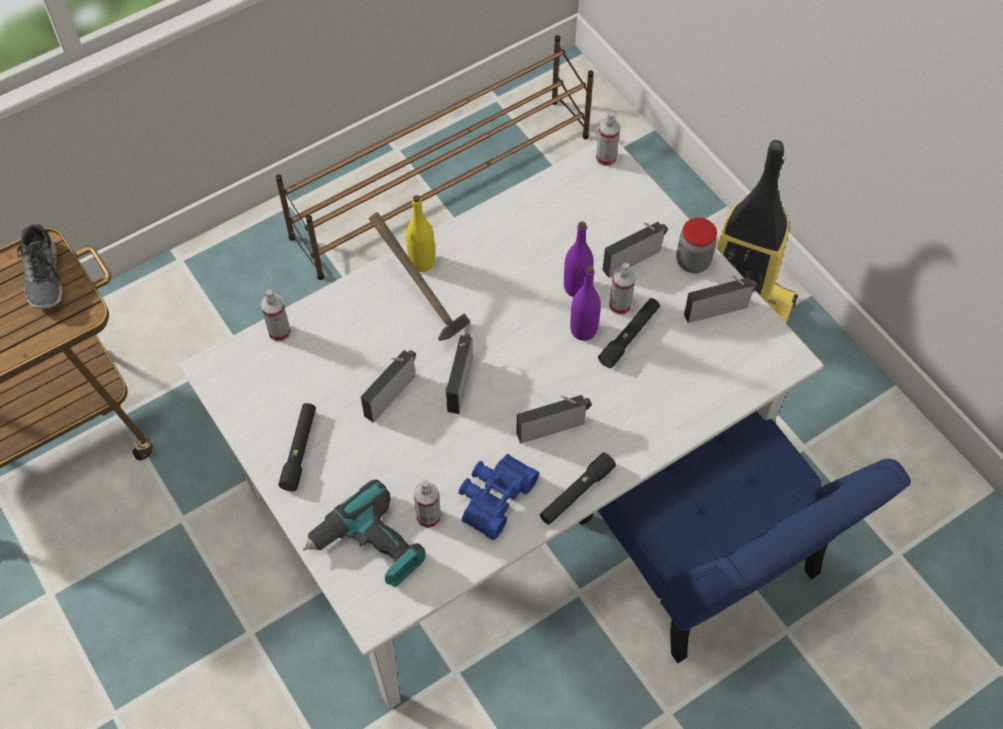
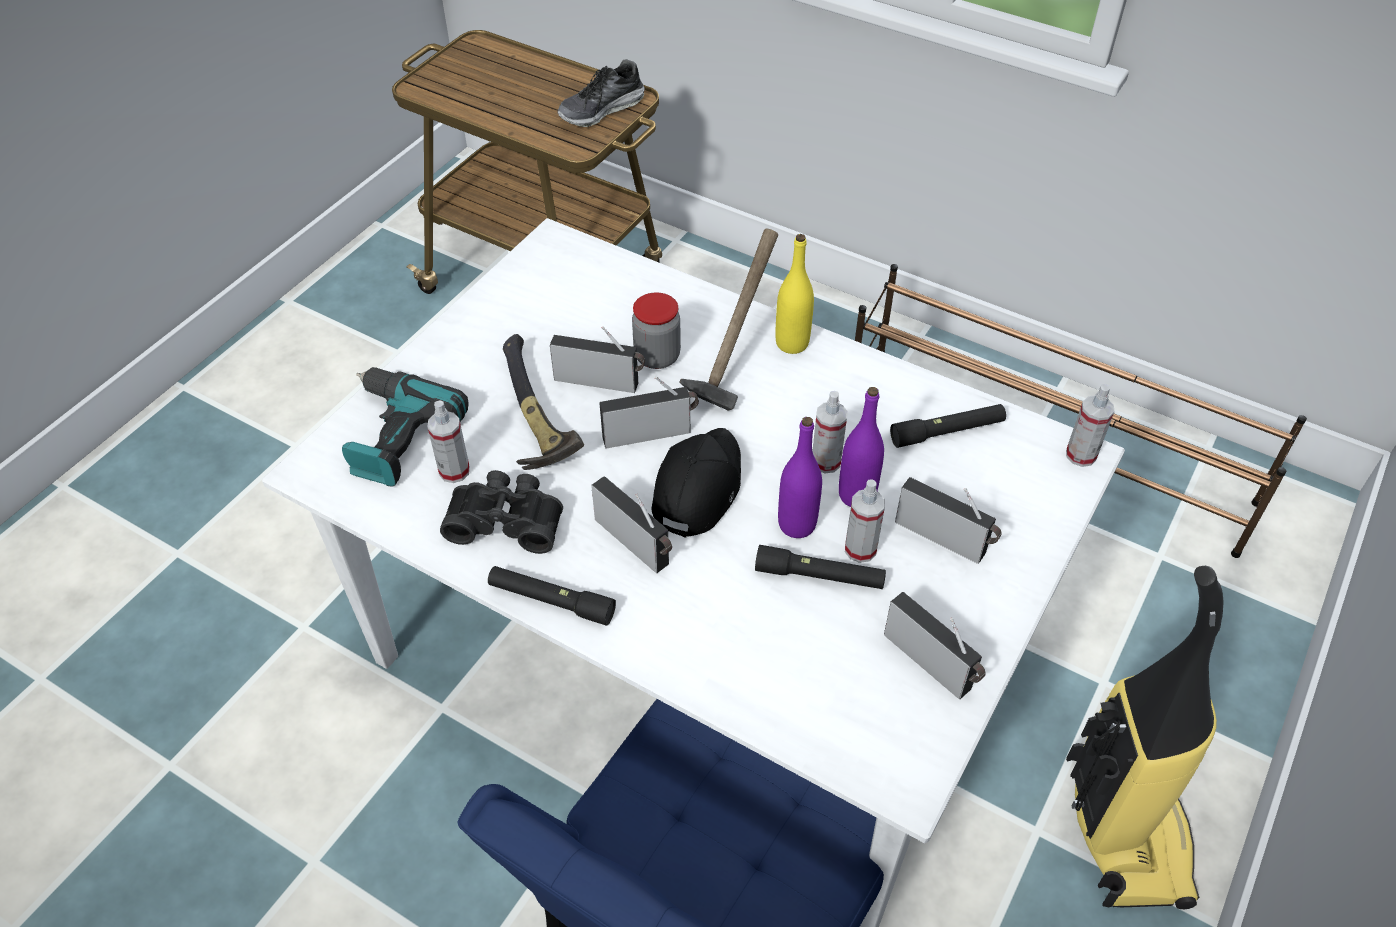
camera: 65 degrees right, 10 degrees down
(279, 332) = (626, 269): spray bottle -> spray bottle (826, 461)
(300, 450) = (490, 337): black flashlight -> black flashlight (947, 432)
(402, 450) = (531, 417): none -> hammer
(493, 497) = (507, 520): blue binoculars -> black binoculars
(523, 373) = (697, 487): none -> black cap
(693, 261) = (989, 607): jar -> jar (657, 357)

